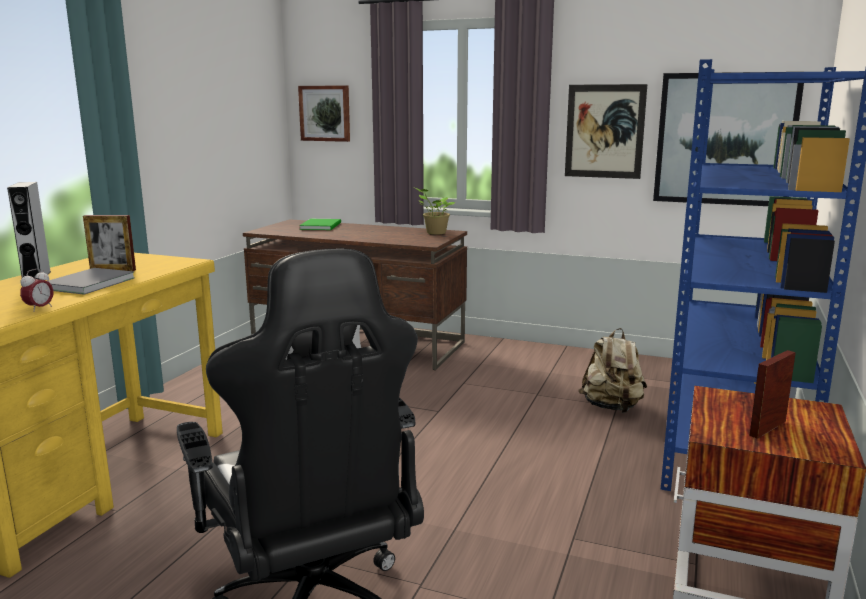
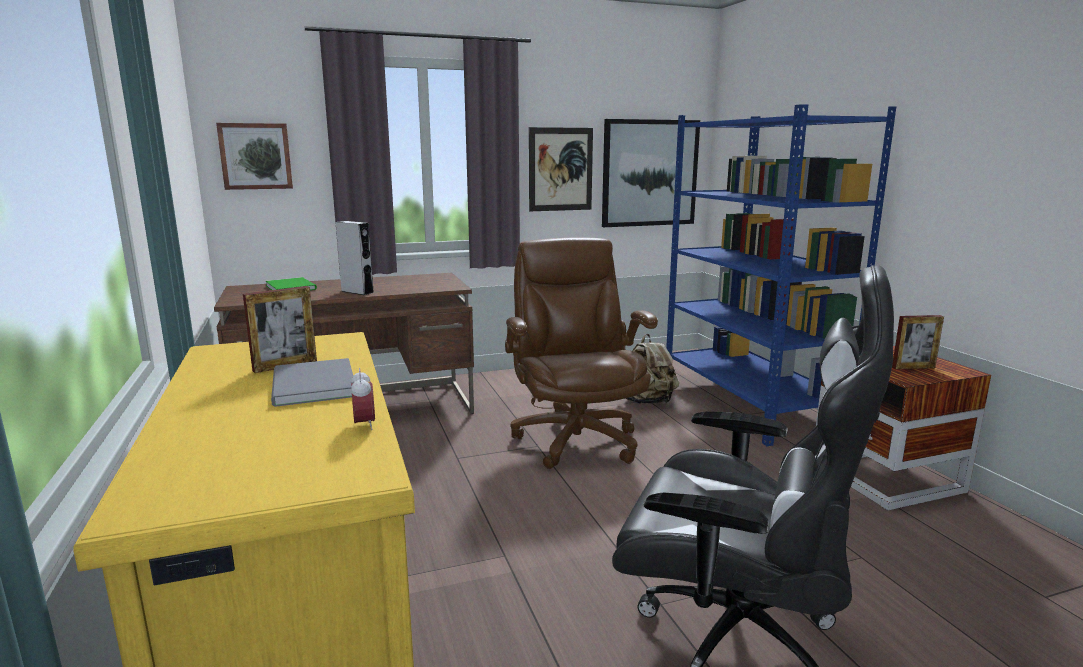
camera: 40 degrees left, 0 degrees up
(36, 277) = (201, 396): grey speaker -> grey speaker (357, 292)
(434, 233) = (429, 277): potted plant -> none
(480, 417) = (576, 439): none -> brown office chair
(767, 428) = (913, 367): picture frame -> picture frame turned 105 degrees counterclockwise

